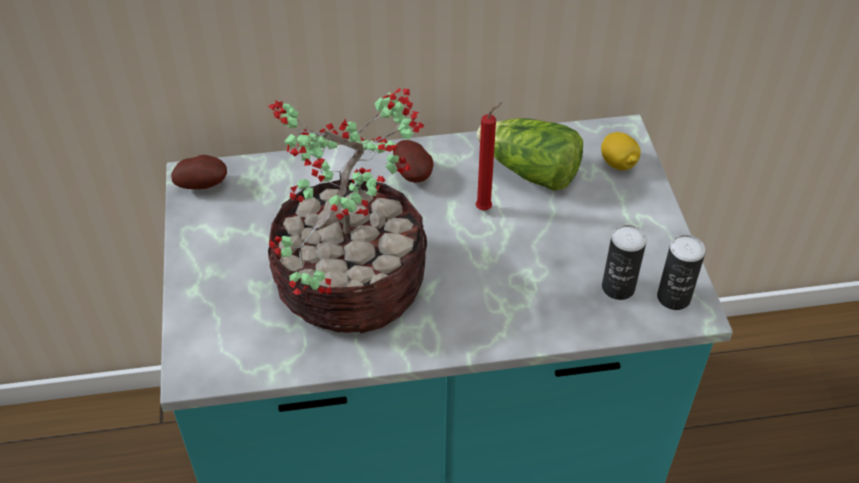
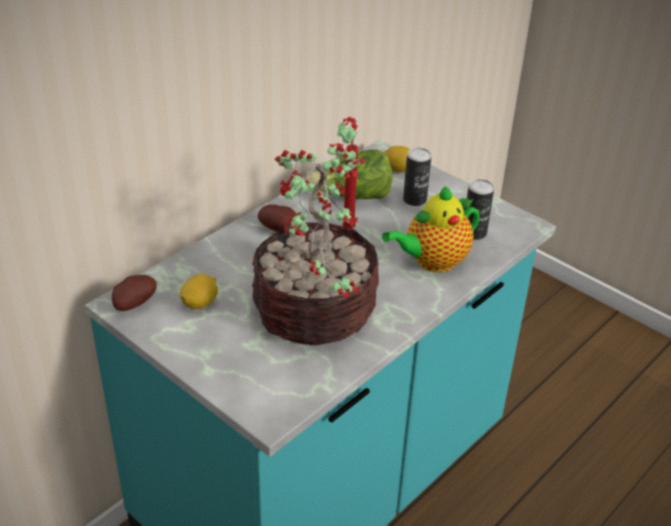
camera: 40 degrees left, 10 degrees down
(258, 215) = (200, 303): none -> lemon
(530, 297) = (432, 262): none -> teapot
(673, 297) = (508, 223): can -> can (414, 200)

